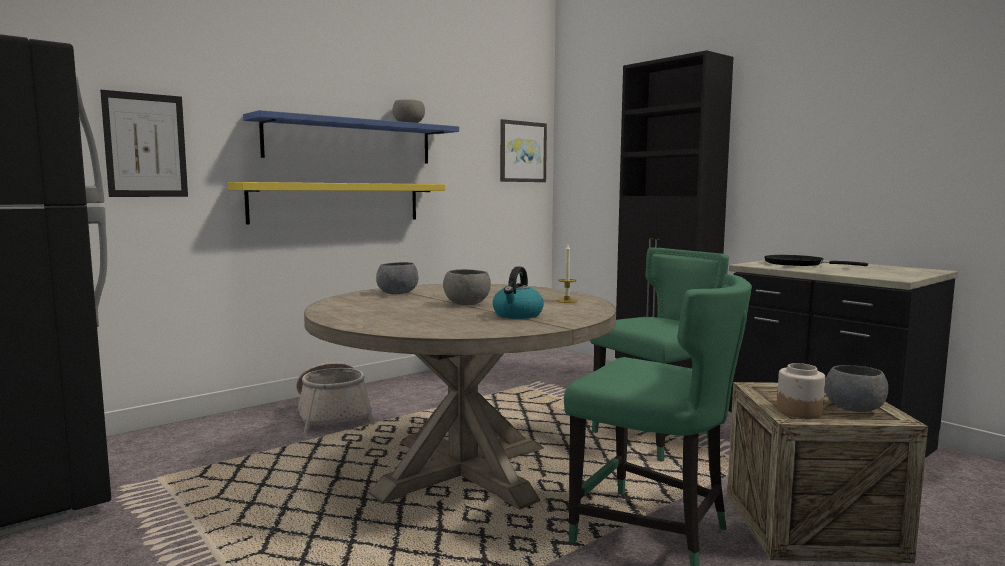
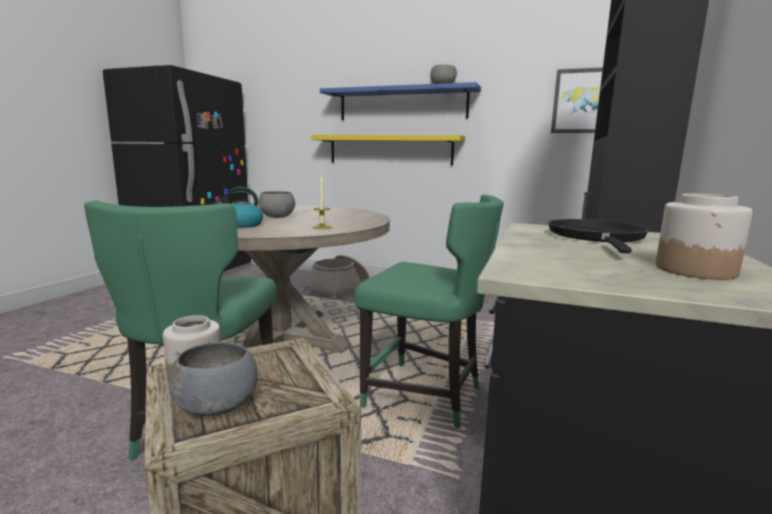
camera: 60 degrees right, 5 degrees up
(145, 145) = (285, 116): picture -> none
(397, 293) = (307, 208): grey bowl -> none
(886, 268) = (695, 270): none -> jar

